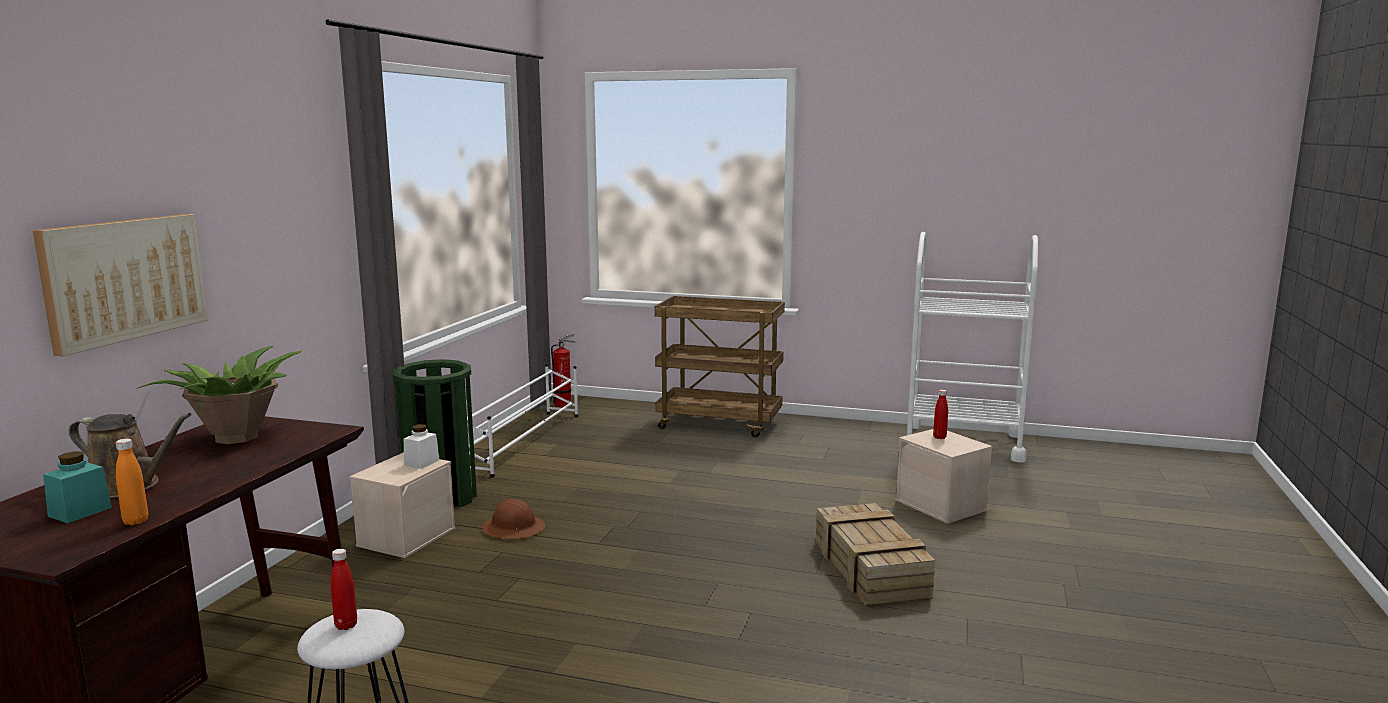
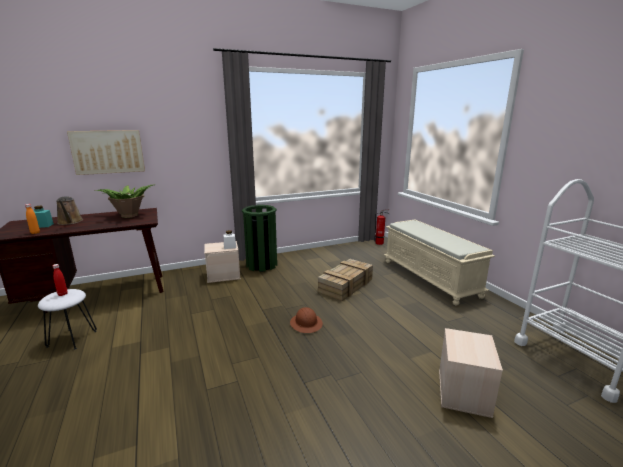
camera: 50 degrees right, 5 degrees up
(514, 528) = (253, 288): brown hard hat -> brown hard hat (306, 324)
(524, 442) = (331, 254): white shoe rack -> none
(720, 424) = (430, 278): brown cart -> beige bench
(868, 568) = (333, 399): crate -> crate (346, 285)
(939, 437) = (473, 342): red bottle -> none

